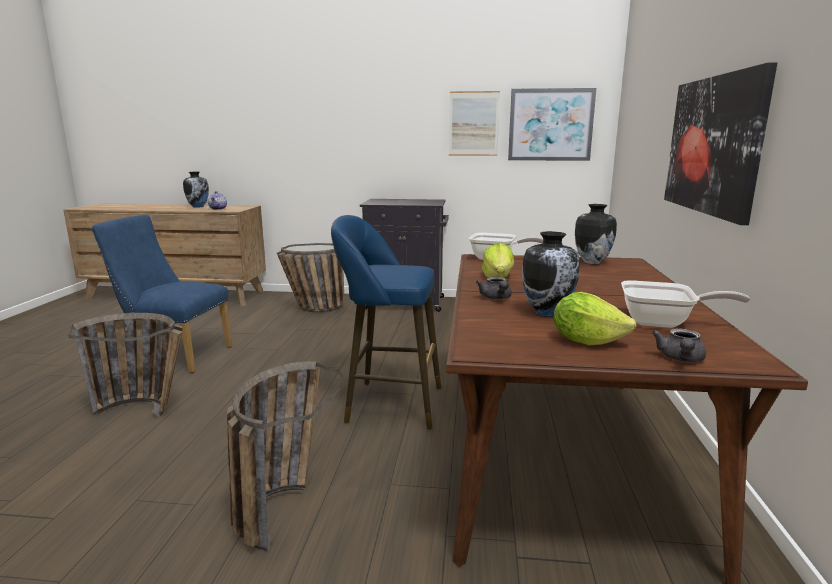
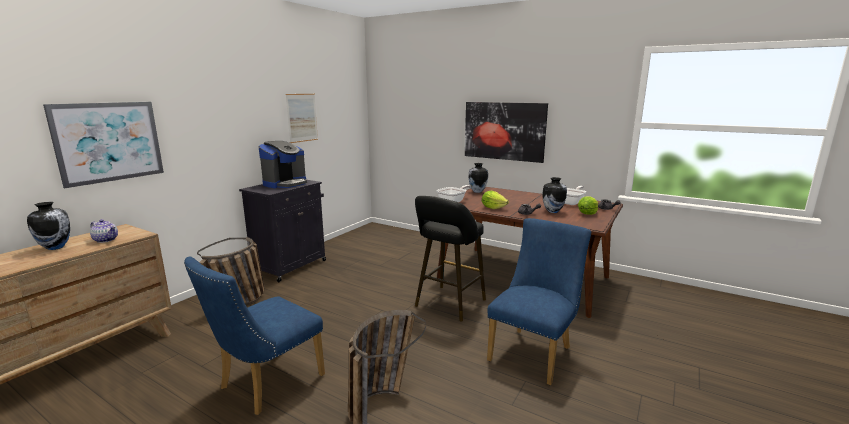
camera: 65 degrees left, 0 degrees up
(282, 502) = (534, 352): basket -> blue chair
(388, 404) = (448, 304): blue stool -> black stool
(411, 201) = (285, 184): none -> coffee machine
(550, 125) = (341, 115): picture -> picture (109, 142)

